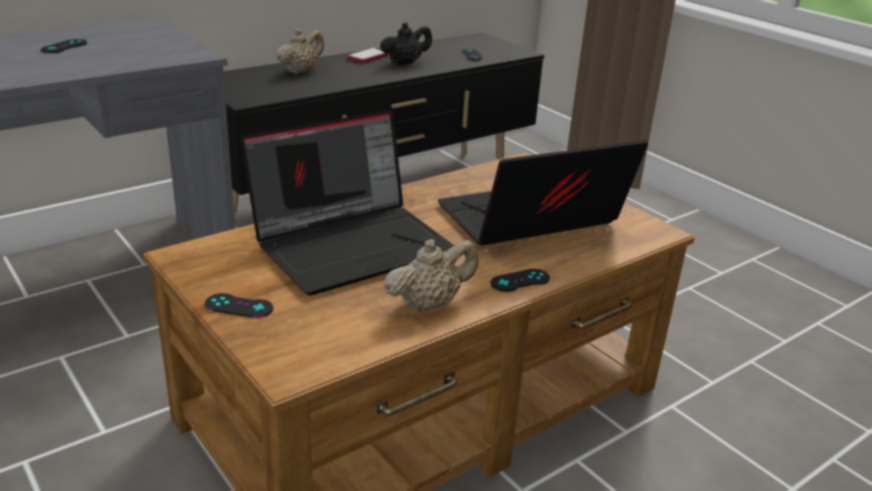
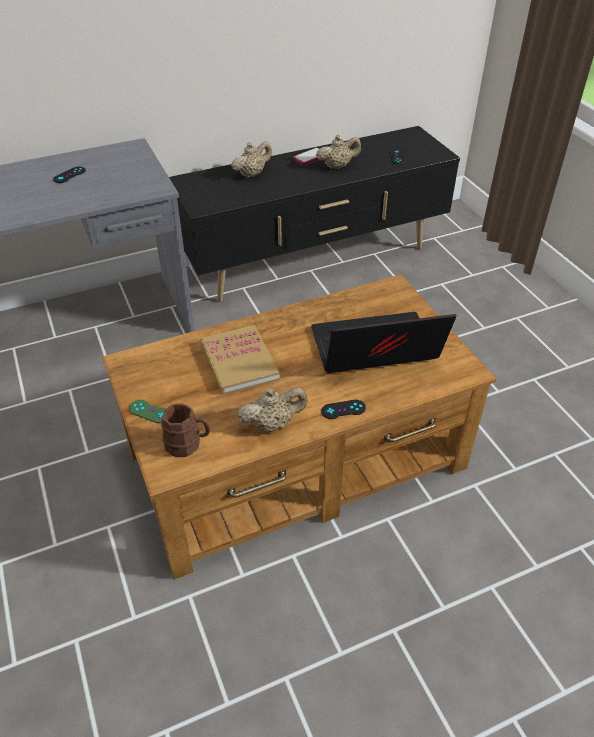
camera: 15 degrees right, 15 degrees up
(239, 306) = (149, 411): black game controller -> green game controller
(312, 337) = (188, 444): none -> brown mug
(353, 244) = (239, 362): laptop -> book
(405, 63) = (337, 166): black teapot -> beige teapot

